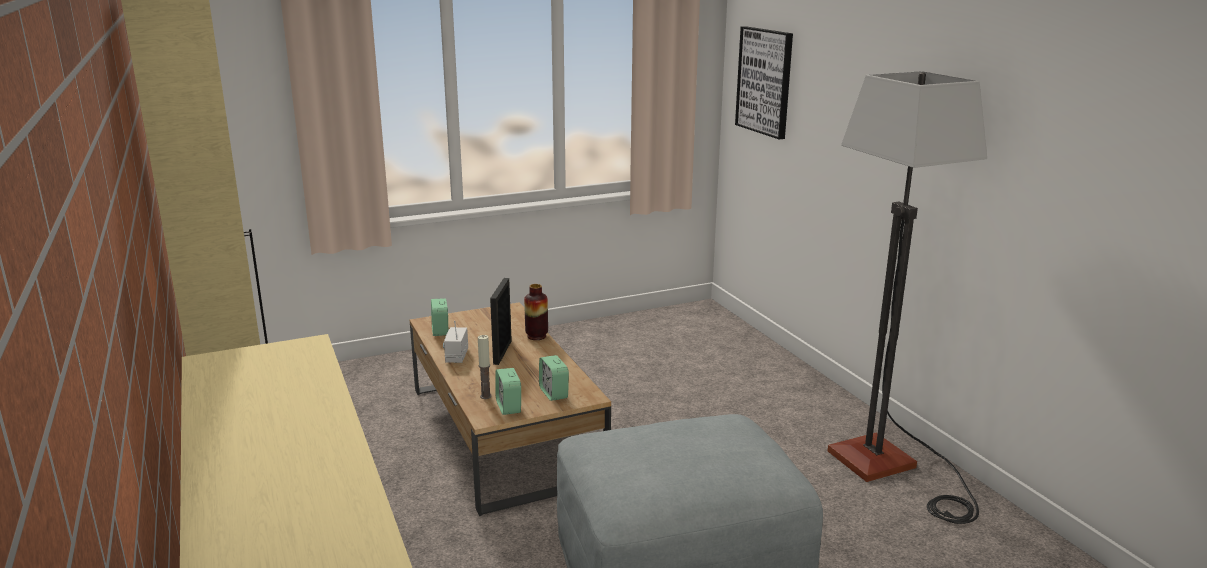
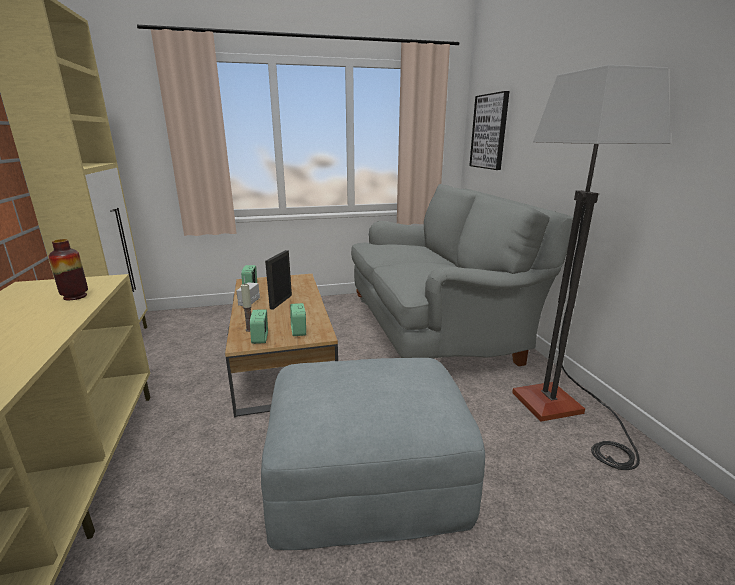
camera: 10 degrees right, 0 degrees up
(536, 336) = (310, 293): vase -> vase (75, 296)
(707, 373) = (436, 329): none -> grey sofa

